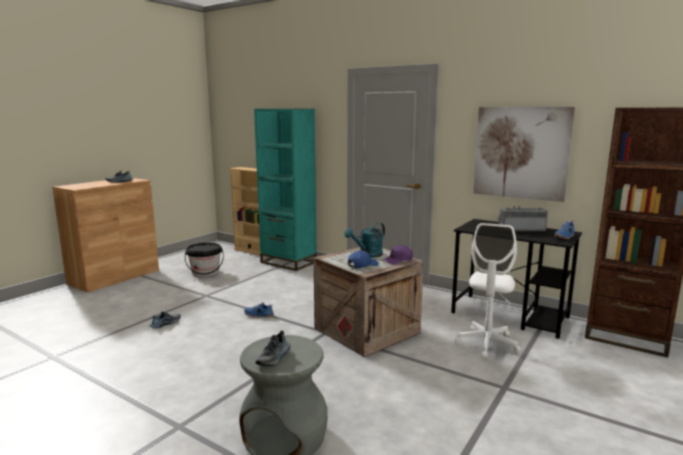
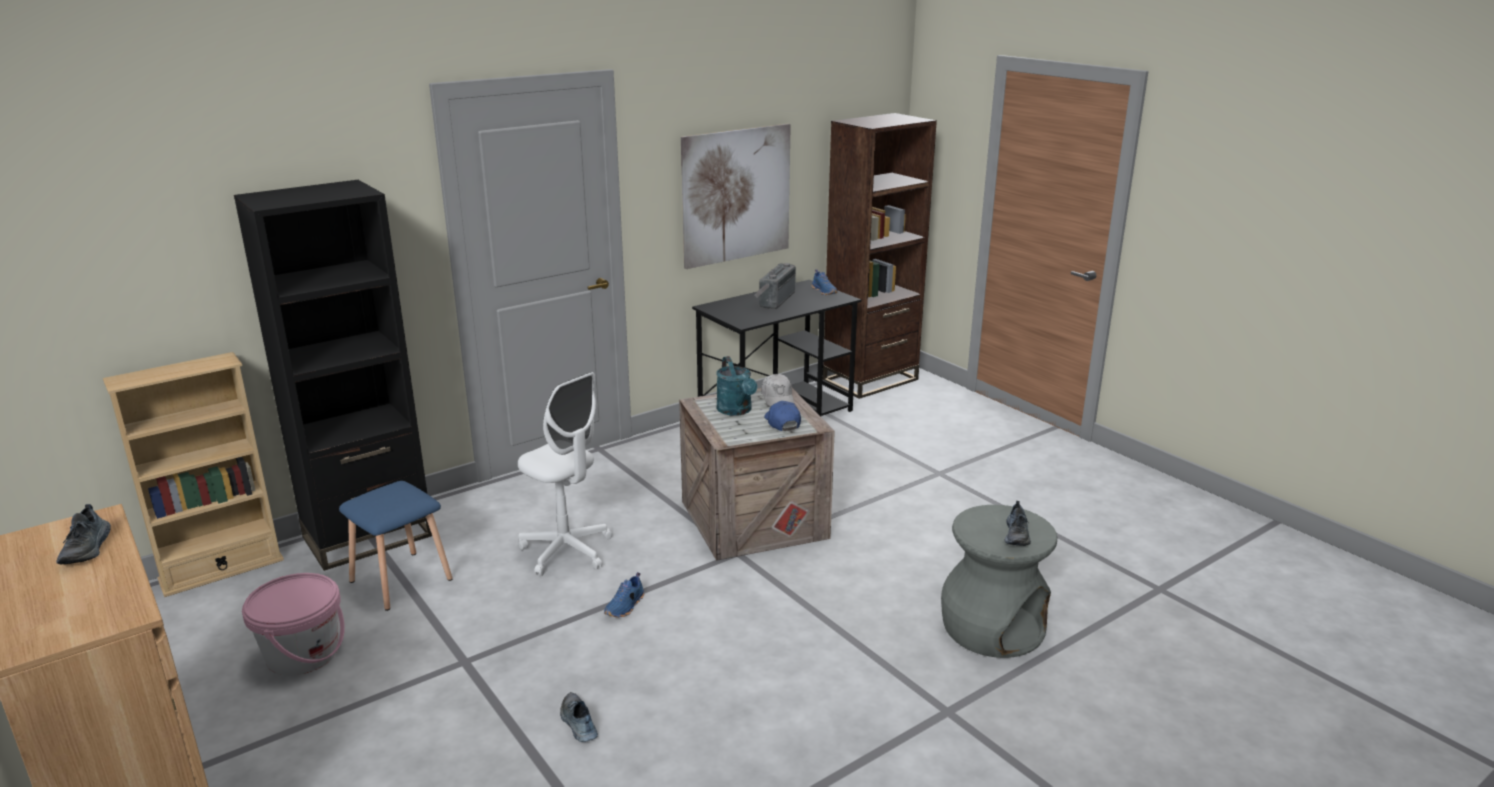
camera: 70 degrees left, 10 degrees up
(205, 272) = (303, 654): black bucket -> pink bucket
(260, 274) = (402, 579): none -> blue stool
(274, 358) = (1017, 535): shoe -> shoe turned 60 degrees clockwise
(288, 262) = (368, 536): turquoise bookcase -> black bookcase
(398, 260) = (777, 397): purple cap -> white cap
(487, 344) = (842, 452): white office chair -> white office chair (566, 551)

